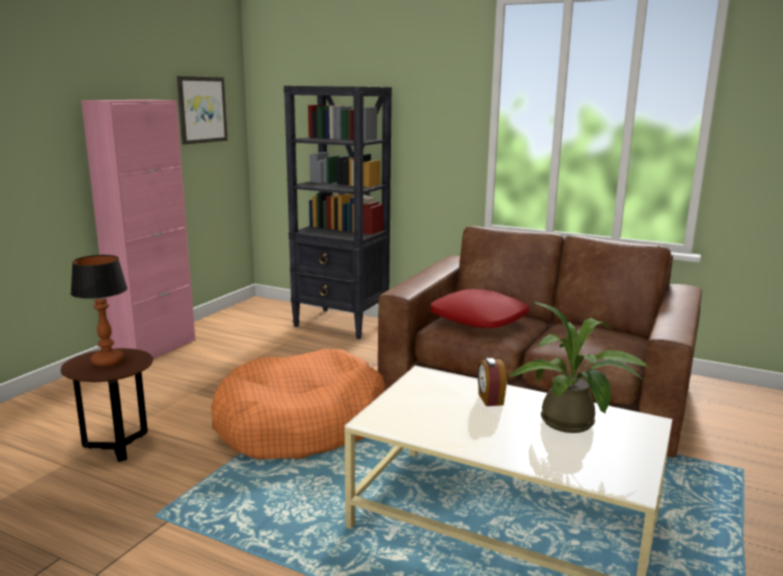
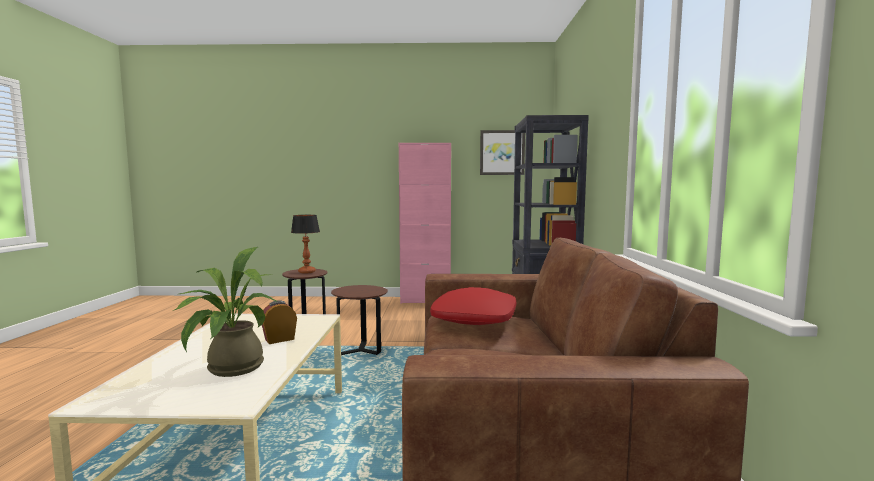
camera: 65 degrees right, 10 degrees down
(300, 424) = (361, 351): orange dog bed -> brown side table

